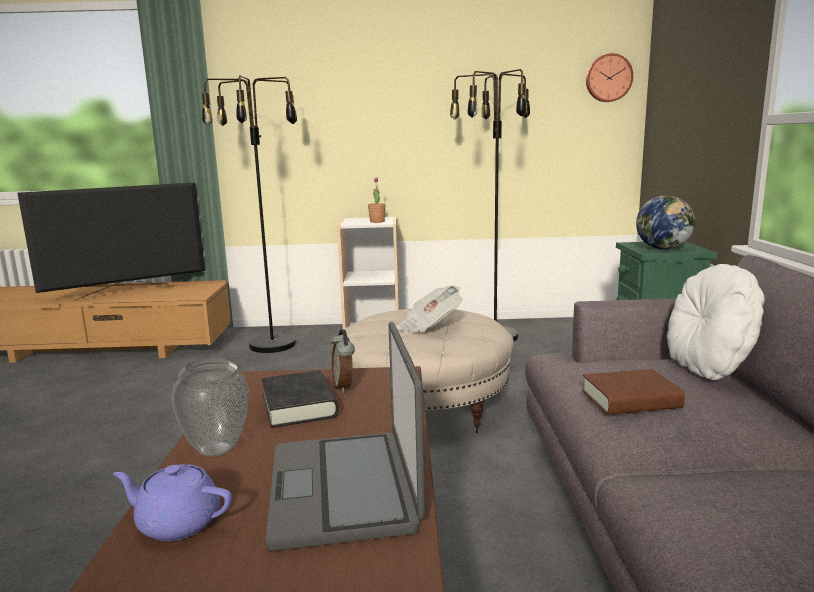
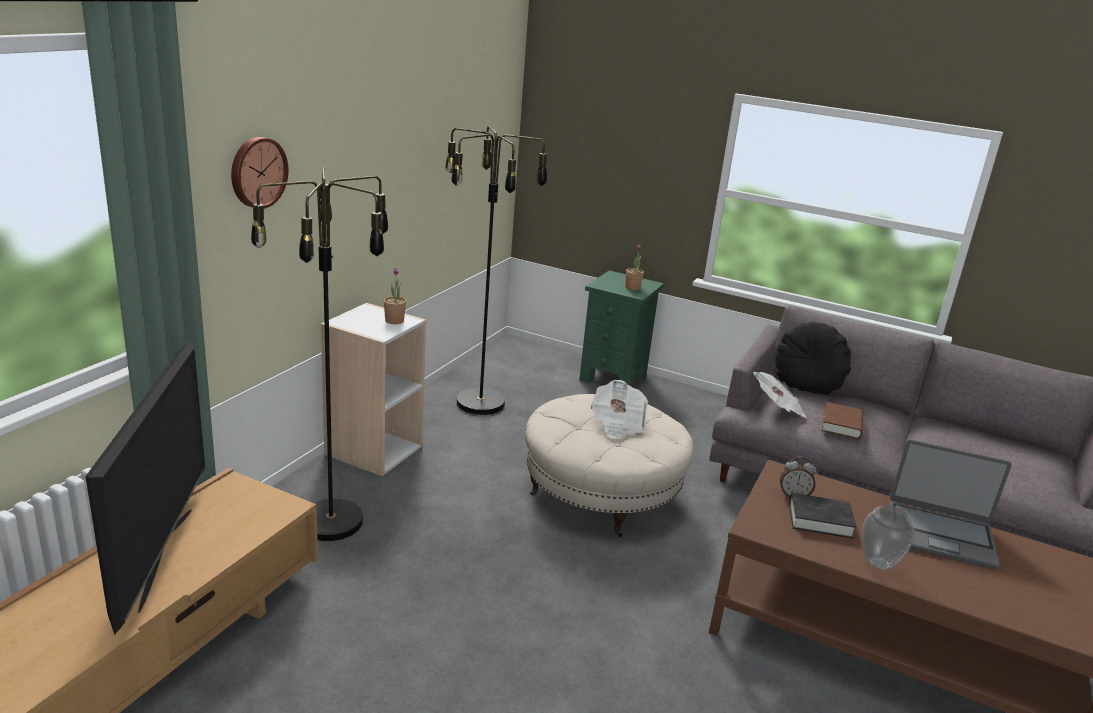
camera: 65 degrees left, 10 degrees up
(177, 523) = (965, 591): purple teapot -> none
(594, 362) = (777, 408): none -> newspaper
(608, 78) = (503, 110): wall clock -> wall clock (257, 172)
(663, 249) = (632, 287): globe -> potted plant
(707, 370) = (806, 388): white pillow -> black pillow

